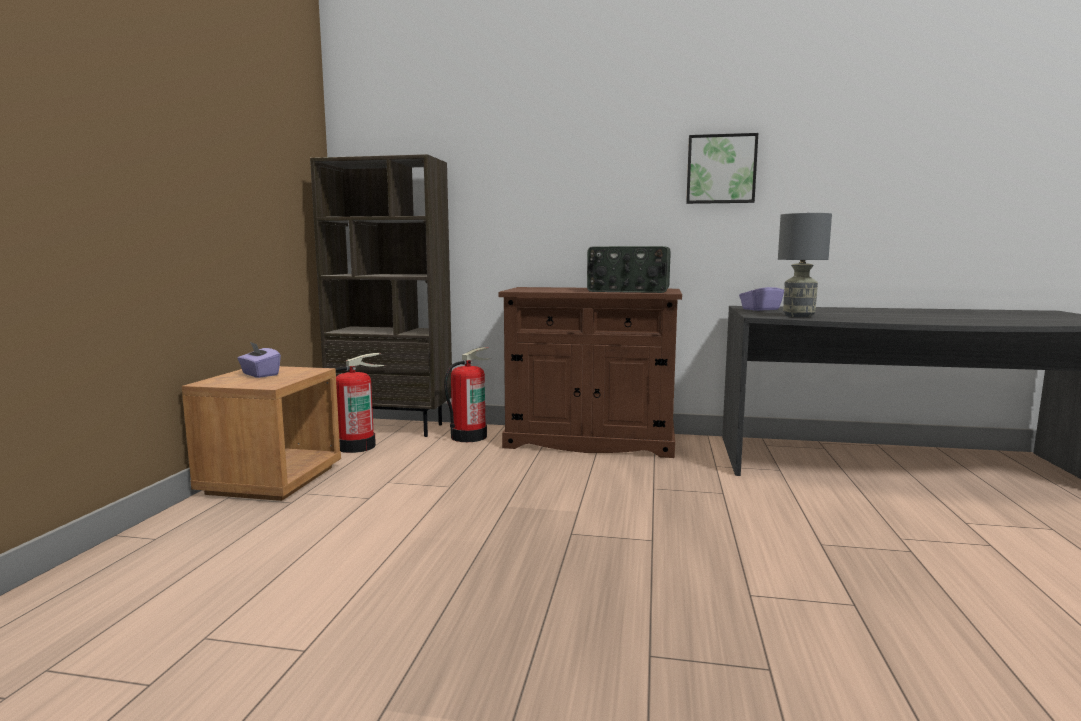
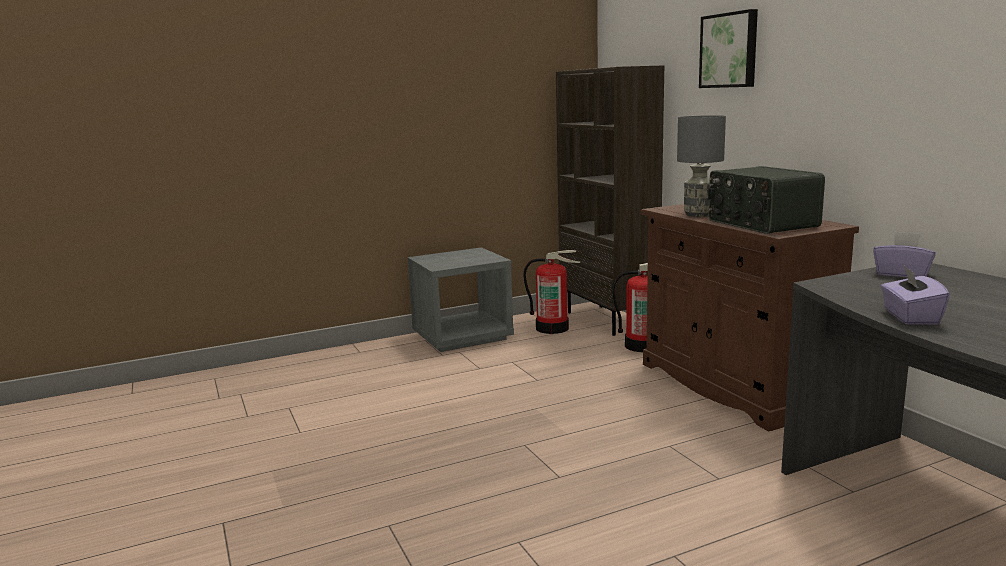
camera: 55 degrees right, 5 degrees up
(259, 374) = (459, 256): purple tissue box -> purple tissue box (910, 317)
(272, 480) = (462, 336): brown nightstand -> grey nightstand
(721, 169) = (921, 66): picture -> picture (730, 50)
(799, 316) = (871, 295): grey table lamp -> grey table lamp (698, 215)

